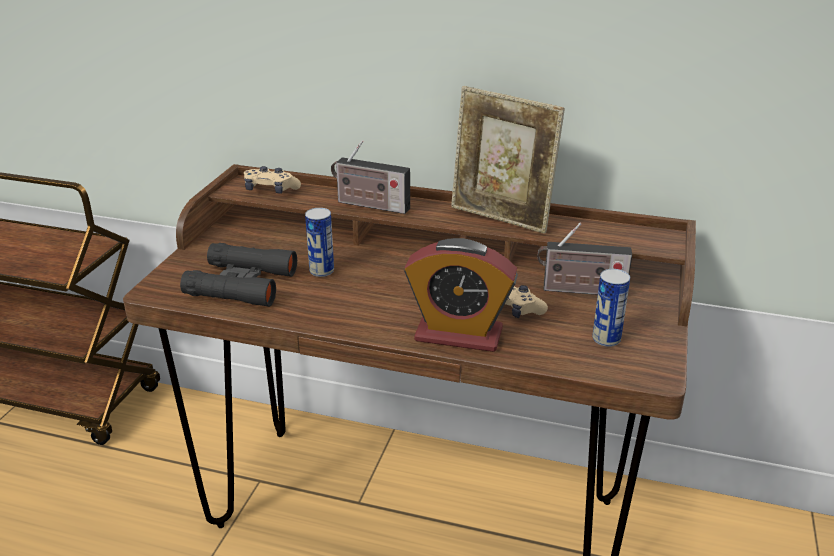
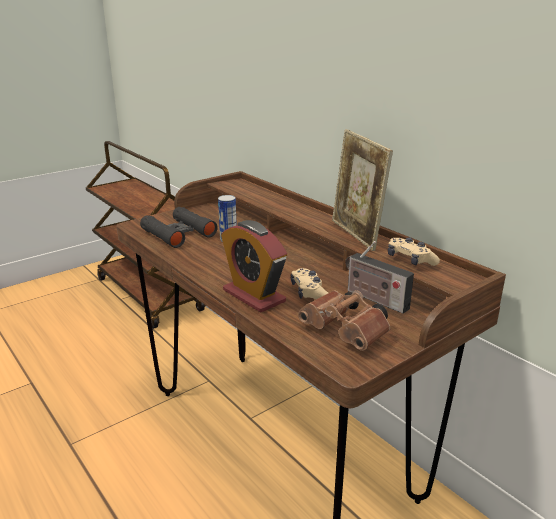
camera: 35 degrees right, 5 degrees down
(271, 190) = (242, 188): beige game controller -> beige game controller (410, 260)
(369, 205) = (284, 208): radio -> none
(606, 339) = (347, 333): can -> brown binoculars

